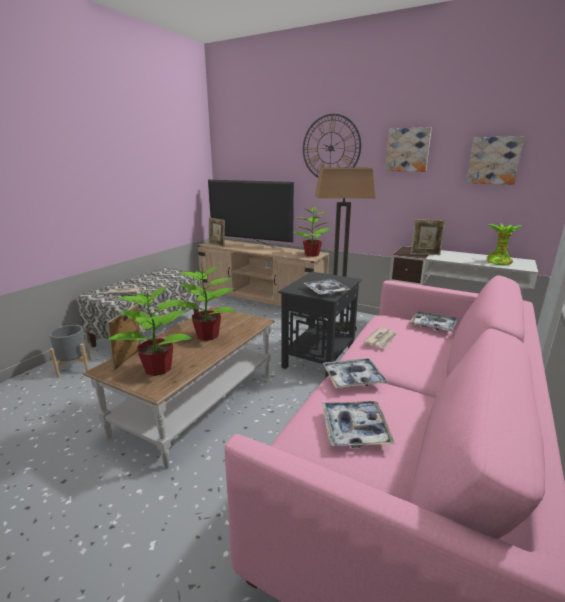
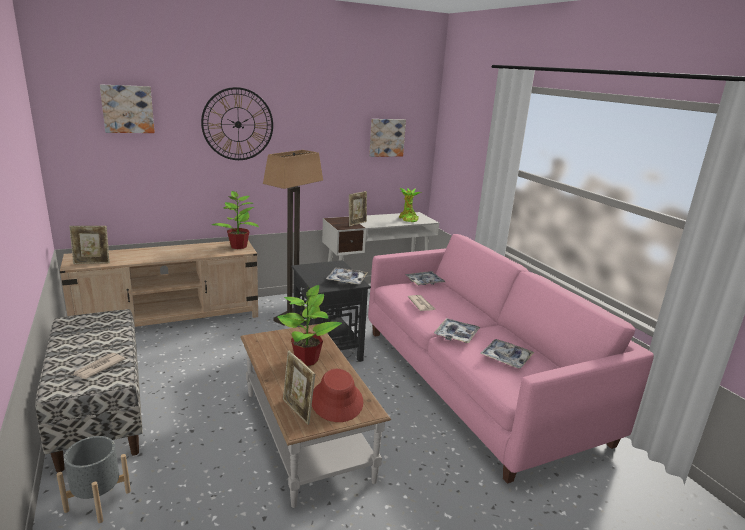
camera: 55 degrees left, 0 degrees up
(159, 368) = (337, 401): potted plant -> red hat
(251, 245) = (139, 251): television -> none
(408, 150) = (319, 128): picture -> picture (127, 109)

